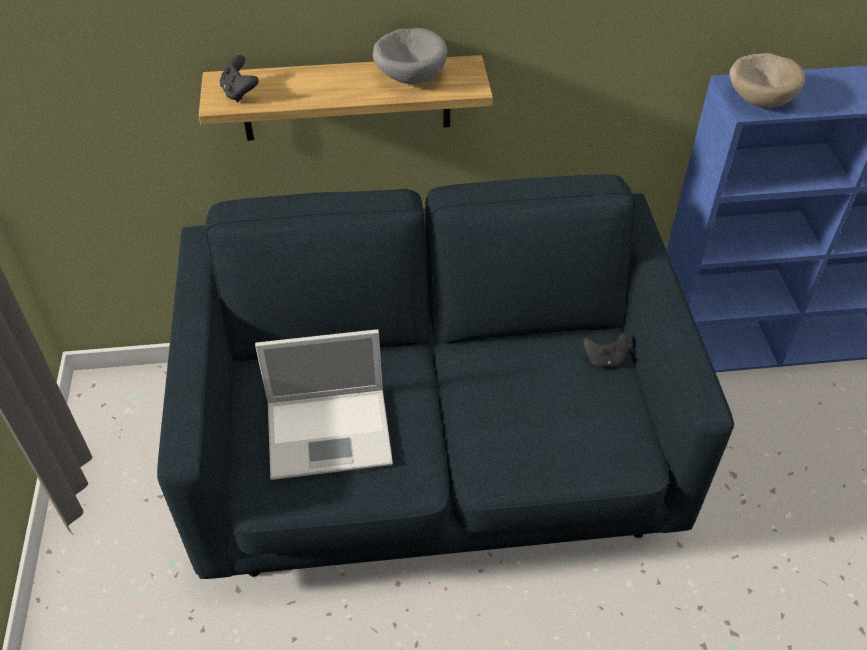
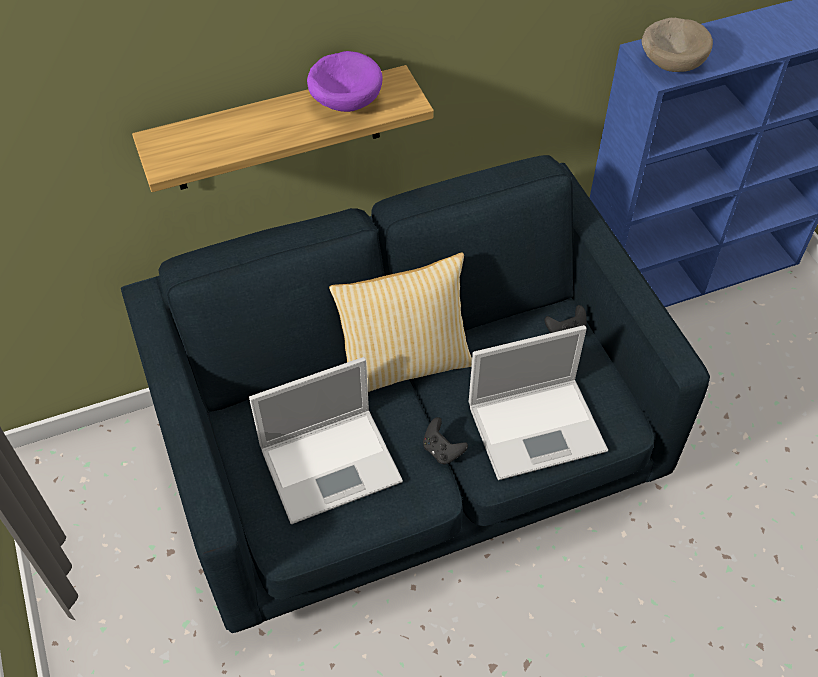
camera: 15 degrees left, 5 degrees up
(239, 93) = (181, 150): black game controller -> black game controller (442, 450)
(410, 75) = (345, 100): grey bowl -> purple bowl
(432, 355) = (404, 364): none -> pillow
(548, 442) = (539, 426): none -> laptop

